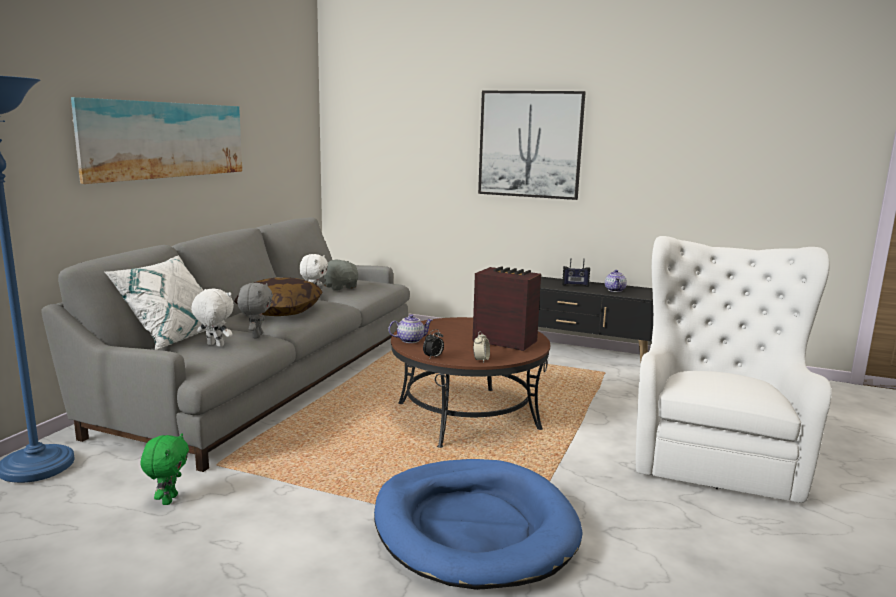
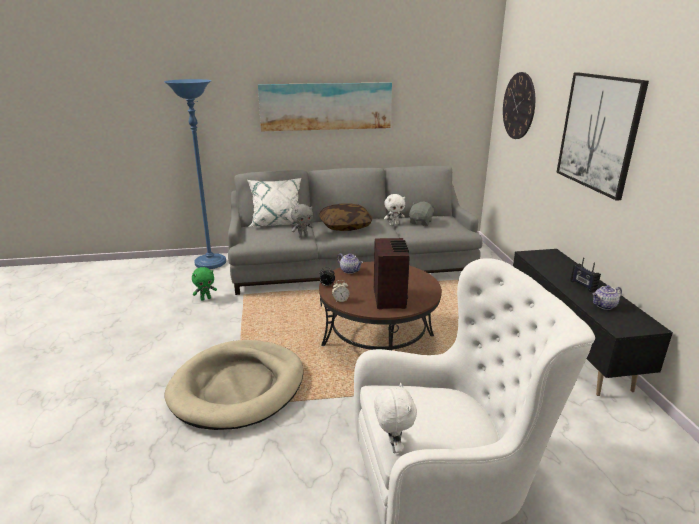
camera: 60 degrees right, 10 degrees up
(214, 345) = (272, 233): white plush toy -> white plush toy (392, 446)
(380, 135) = (519, 106): none -> wall clock
(473, 527) = (238, 387): blue dog bed -> beige dog bed

